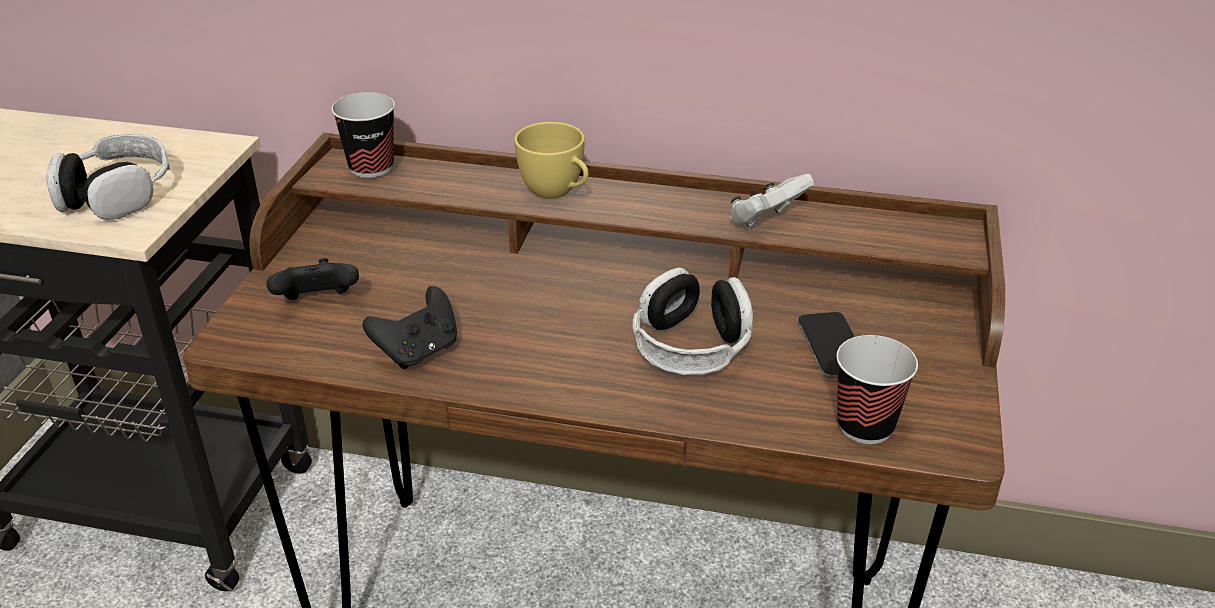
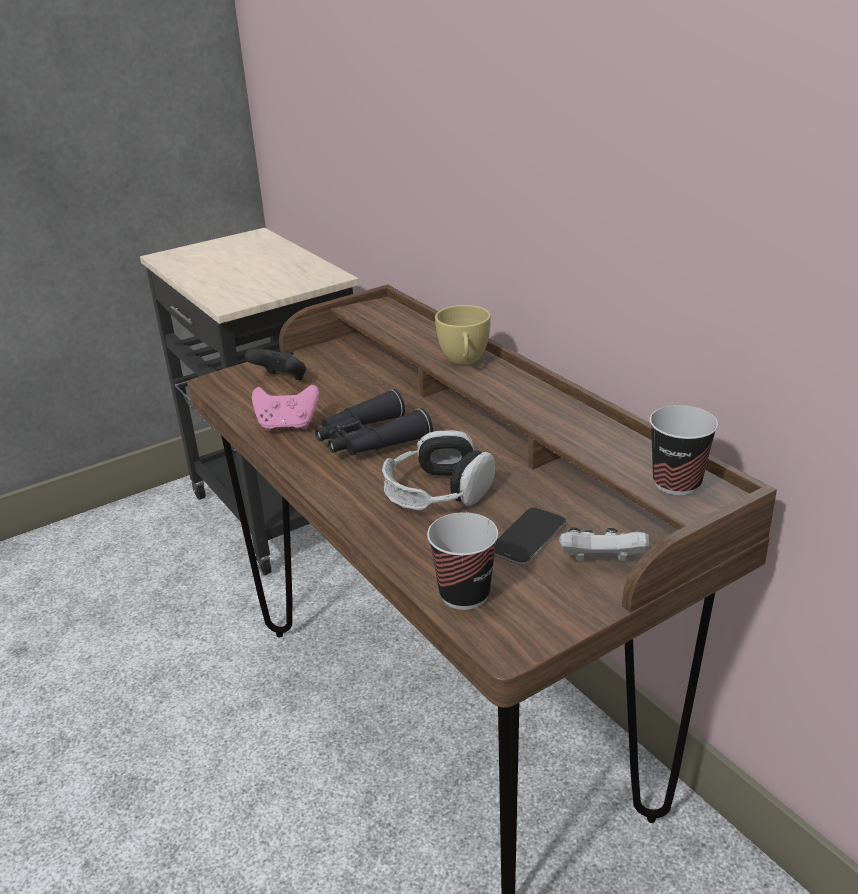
camera: 45 degrees right, 5 degrees down
(116, 194) = (249, 285): headphones -> none
(371, 167) = (385, 312): cup -> cup (676, 483)
(418, 351) = (287, 425): black game controller -> pink game controller
(539, 324) = (370, 440): none -> black binoculars
(766, 221) = (571, 428): white game controller -> white game controller (600, 562)

